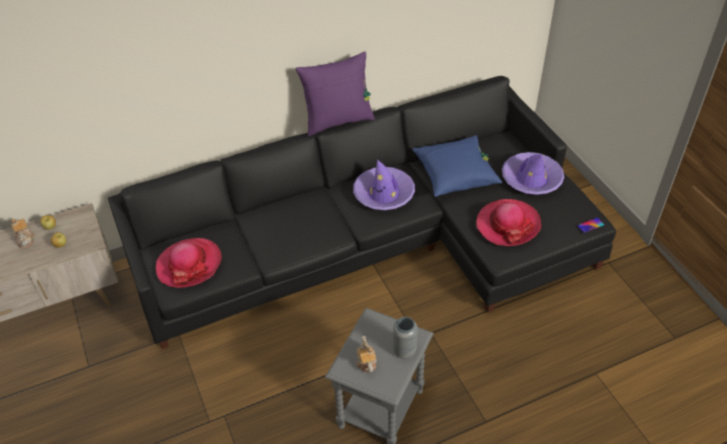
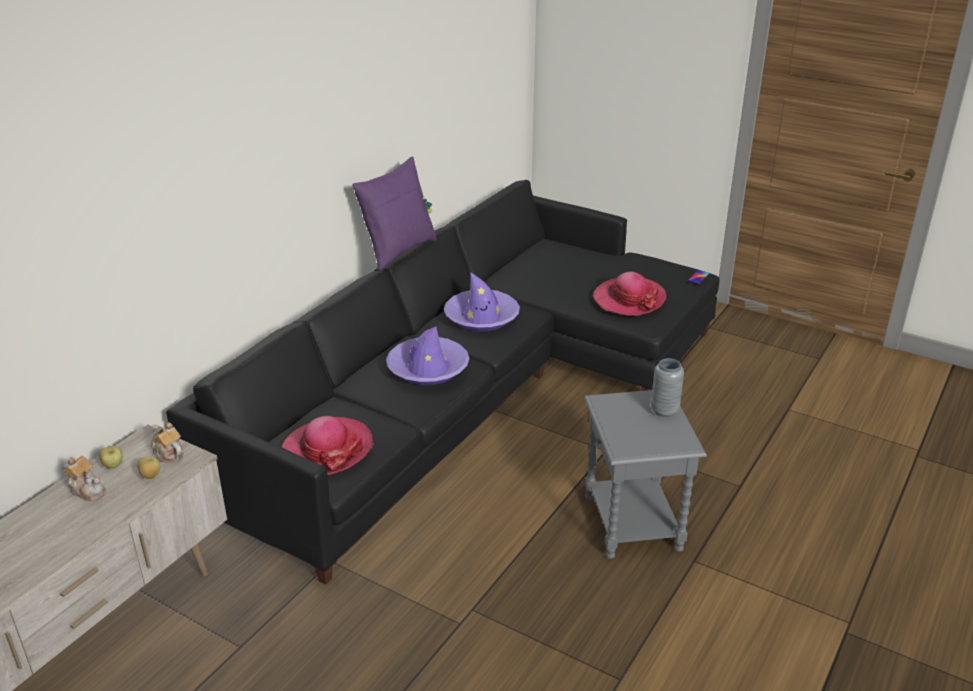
camera: 35 degrees left, 15 degrees down
(366, 362) = (638, 433): teapot -> teapot (168, 454)
(455, 175) = (536, 281): blue pillow -> none
(531, 179) = (610, 261): purple hat -> purple hat (428, 368)

